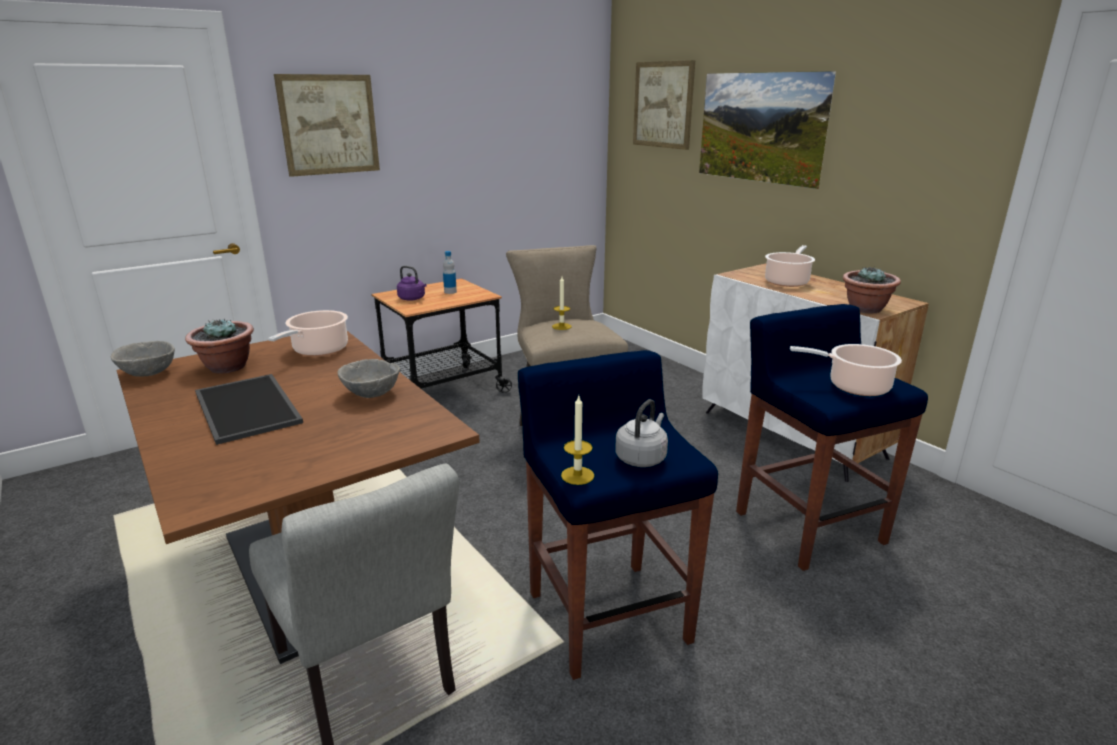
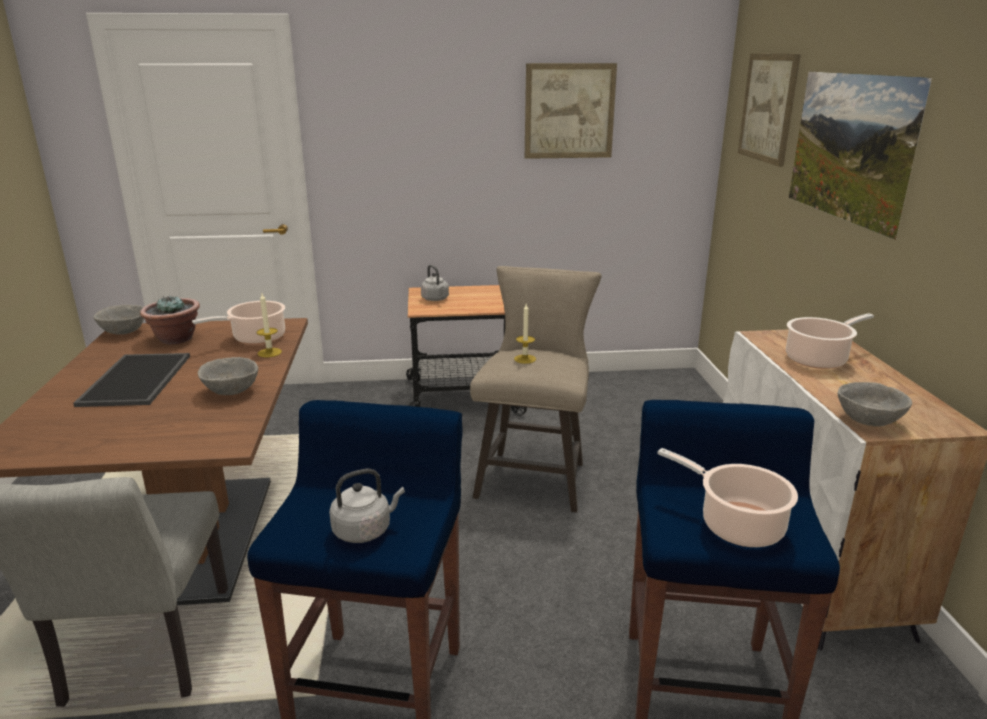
camera: 30 degrees right, 0 degrees up
(329, 125) = (381, 119): picture -> picture (569, 111)
(413, 299) = (436, 299): purple kettle -> grey kettle
(450, 292) = (478, 298): bottle -> none
(577, 475) = (283, 528): candle -> candle (269, 352)
(865, 309) = (868, 422): potted plant -> grey bowl

